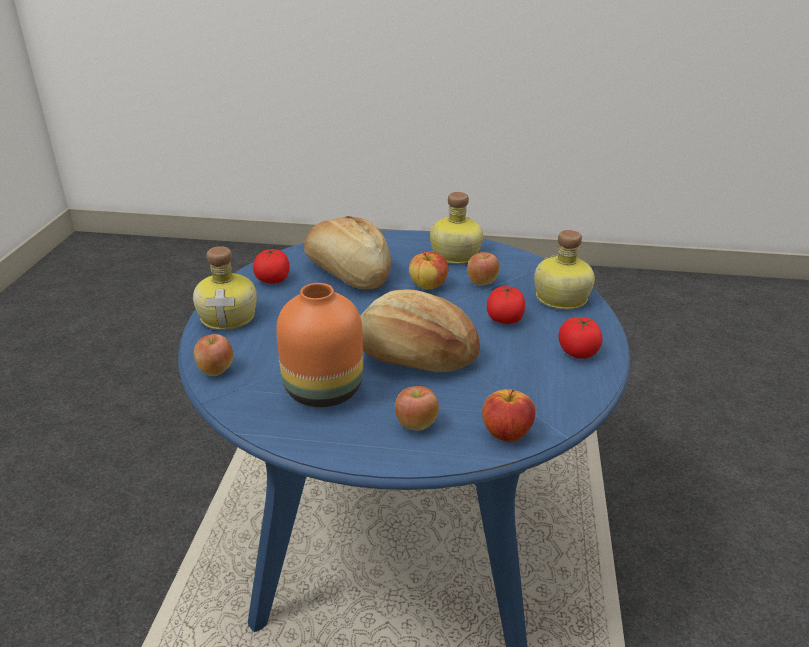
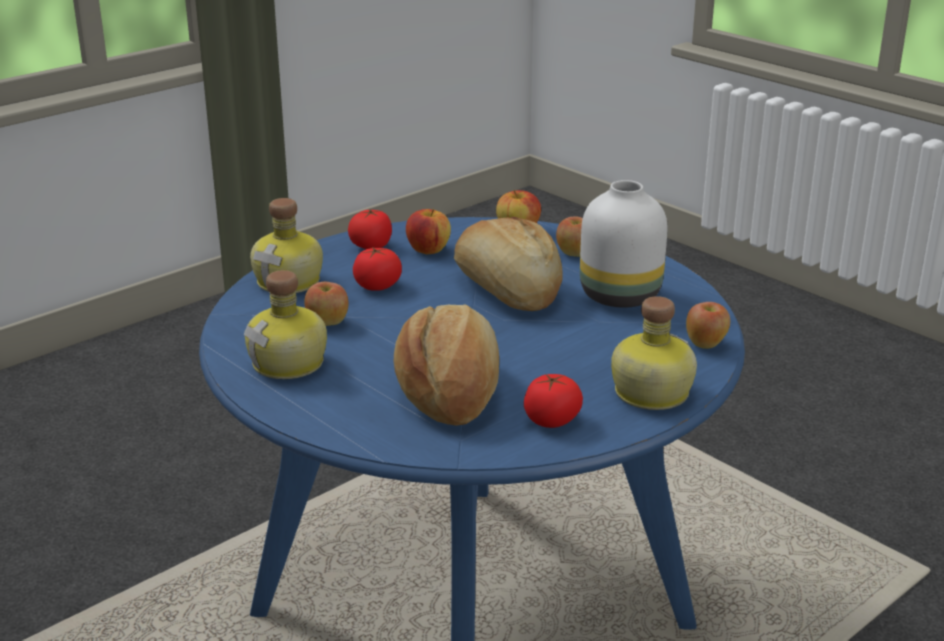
camera: 140 degrees left, 5 degrees down
(321, 389) = (621, 297): orange vase -> white vase
(428, 286) = (388, 341): apple -> apple (428, 250)

